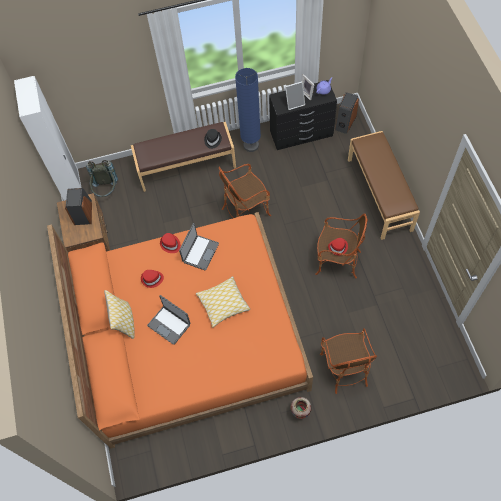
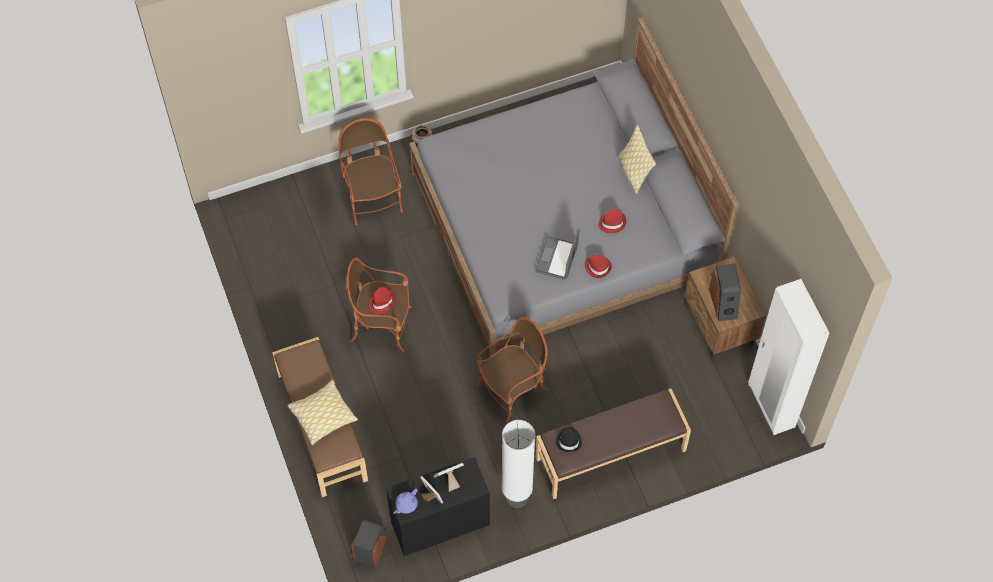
camera: 170 degrees right, 0 degrees up
(106, 191) = (721, 407): grey backpack -> none
(169, 324) = (579, 171): laptop -> none
(189, 332) = (565, 224): orange bed -> grey bed
(223, 304) = (519, 199): pillow -> pillow (323, 415)
(251, 145) = (516, 497): blue floor lamp -> white floor lamp

